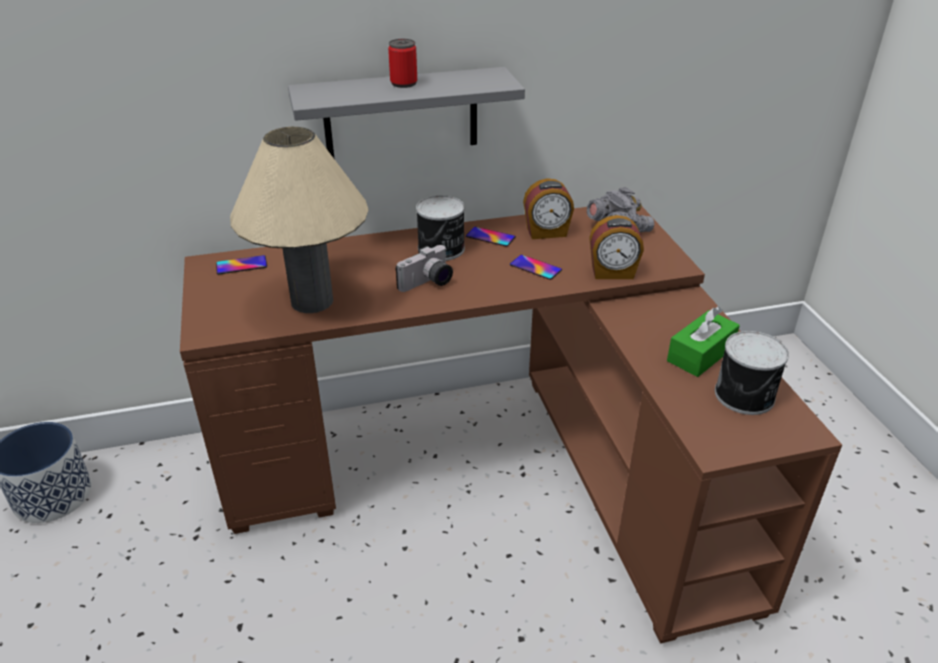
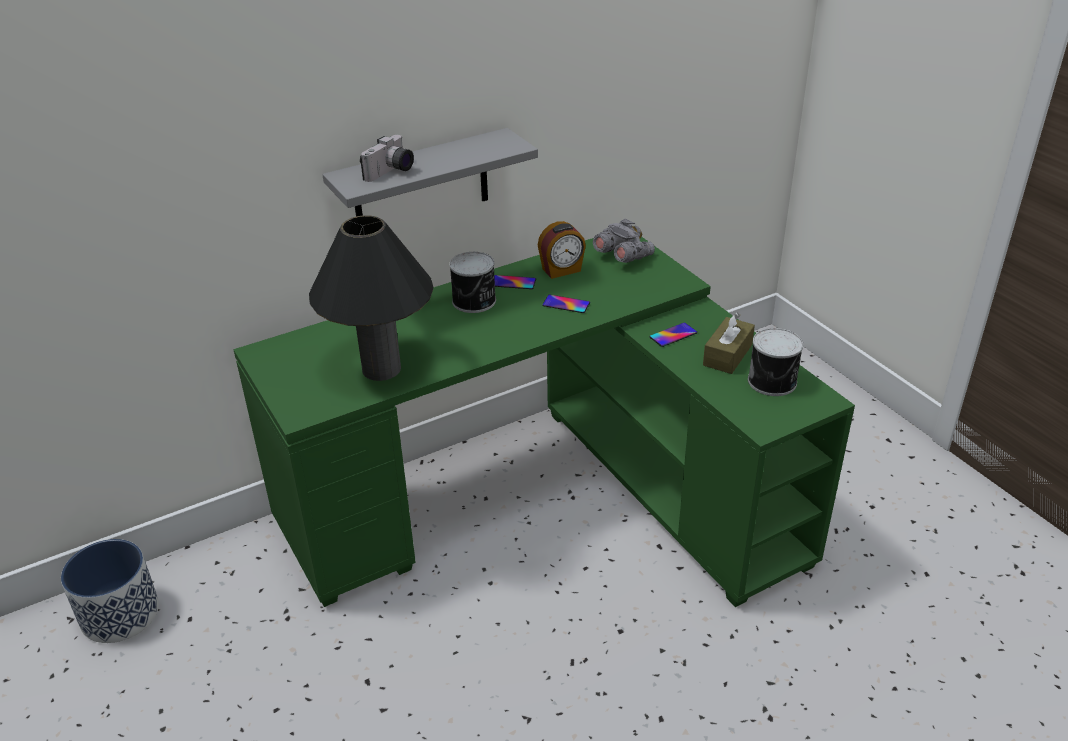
camera: 15 degrees left, 0 degrees up
(241, 265) = (295, 348): phone -> phone (673, 335)
(312, 301) = (381, 369): beige table lamp -> black table lamp
(403, 83) = (428, 158): can -> none
(428, 283) = (478, 335): camera -> camera (391, 172)
(499, 467) = (548, 495): brown desk -> green desk
(612, 273) = (634, 298): alarm clock -> none
(700, 354) = (727, 355): green tissue box -> brown tissue box

